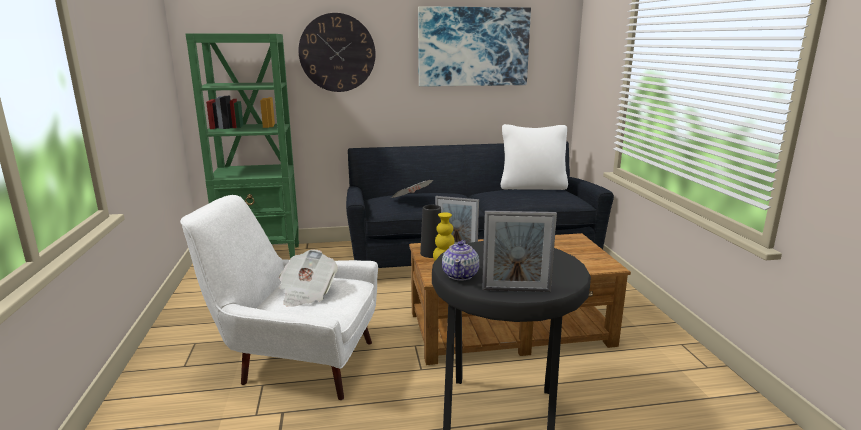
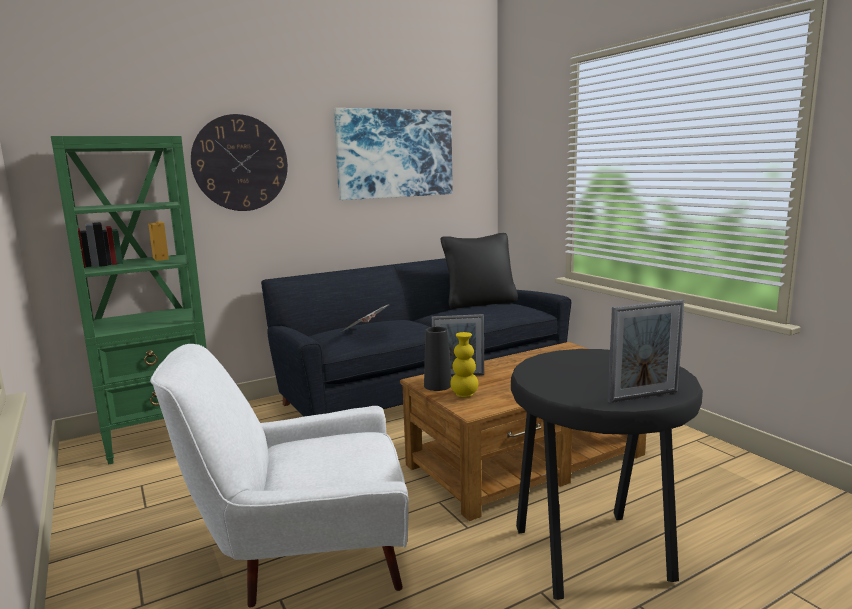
camera: 20 degrees left, 5 degrees down
(307, 293) = (321, 459): newspaper -> none
(460, 275) = (566, 392): teapot -> none
(532, 187) = (480, 303): white pillow -> black pillow

